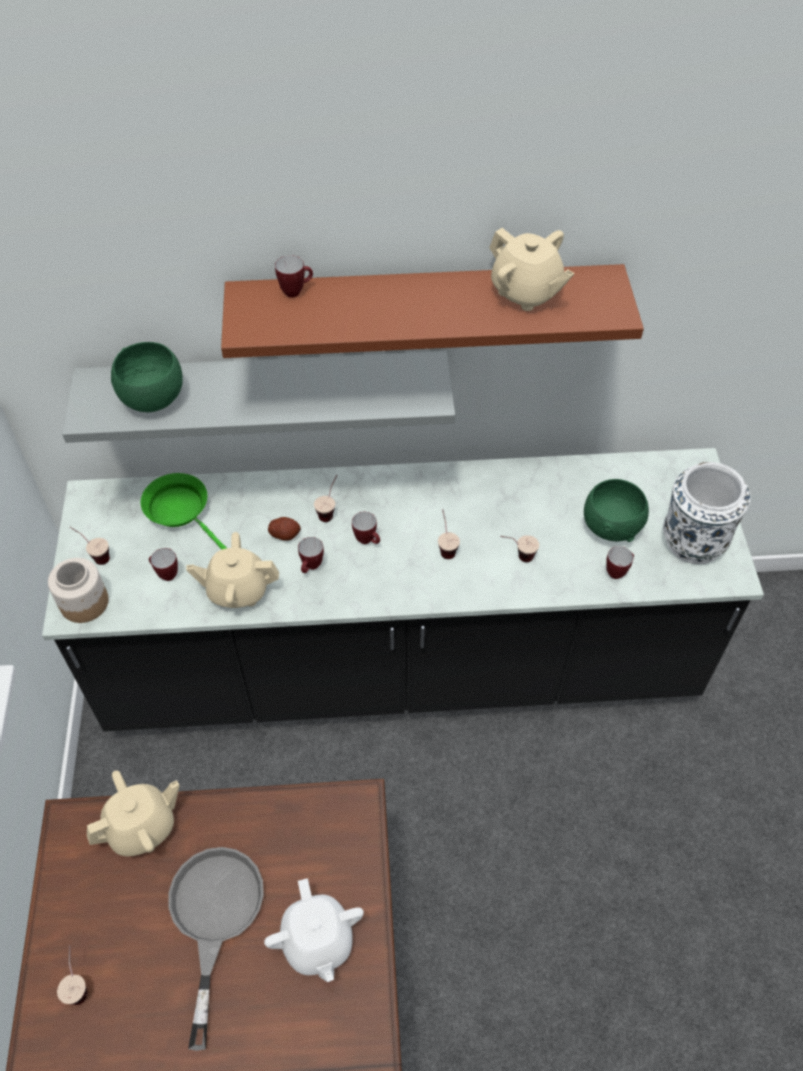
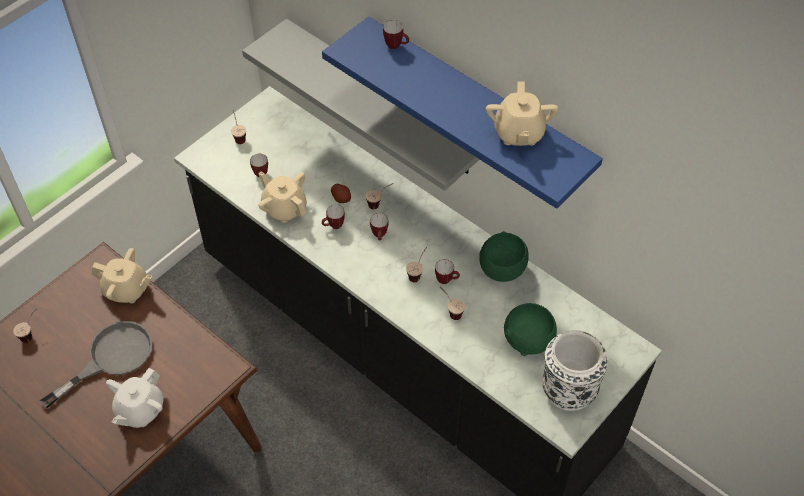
camera: 45 degrees right, 0 degrees up
(84, 603) = (208, 156): jar -> none
(153, 399) = (303, 62): green bowl -> green bowl (502, 270)
(181, 511) = (305, 144): green frying pan -> none
(425, 304) = (477, 104): brown shelf -> blue shelf
(617, 571) = (498, 367): mug -> mug (446, 280)

